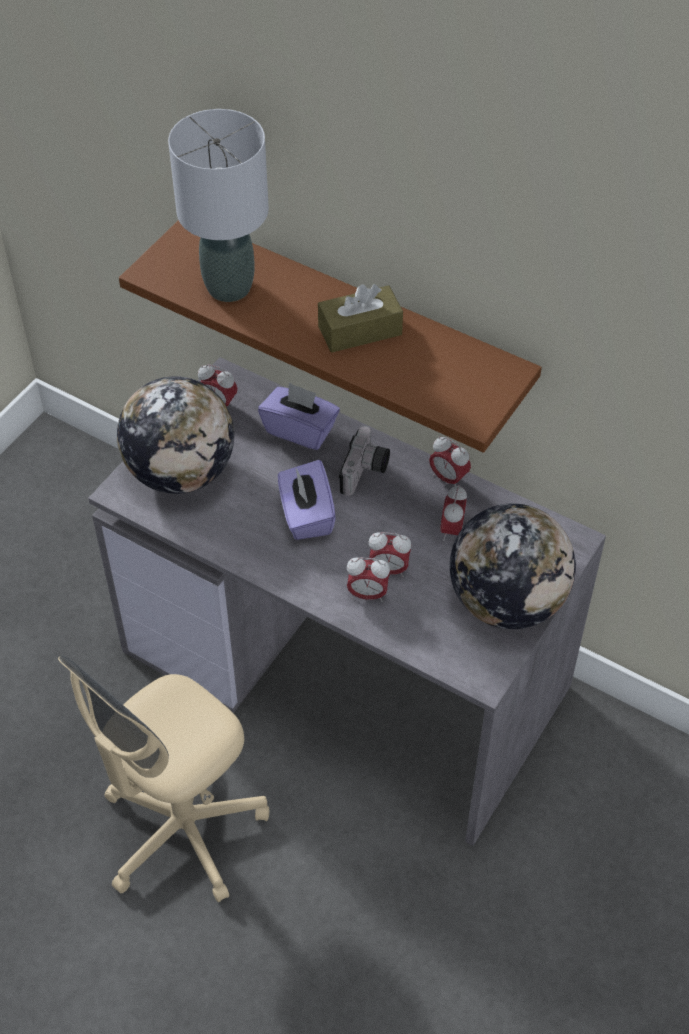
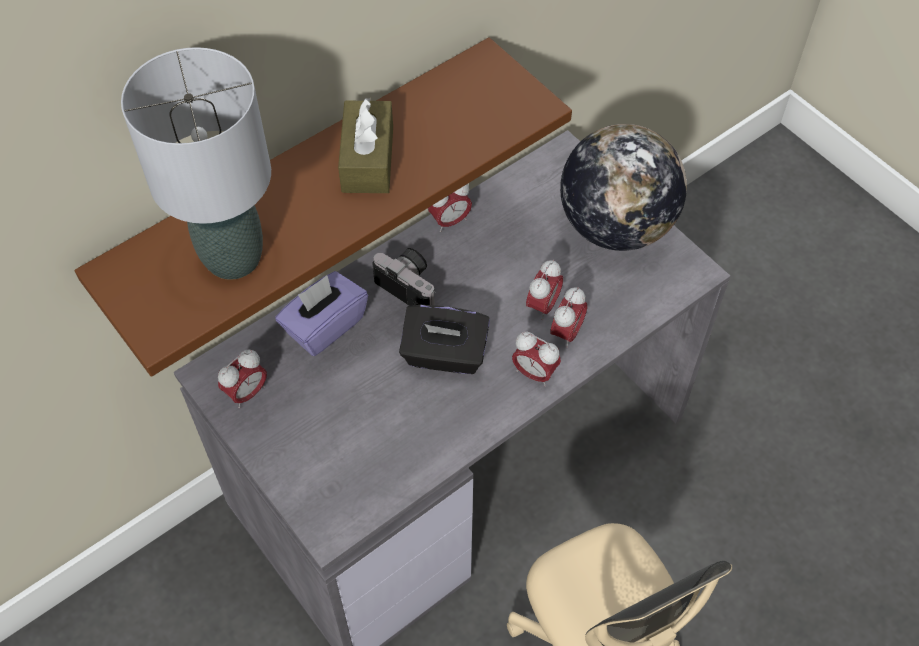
camera: 70 degrees left, 5 degrees up
(181, 472) = (329, 458): globe -> none
(306, 515) = (444, 355): purple tissue box -> black tissue box
(452, 530) = (515, 239): alarm clock -> alarm clock (534, 373)

